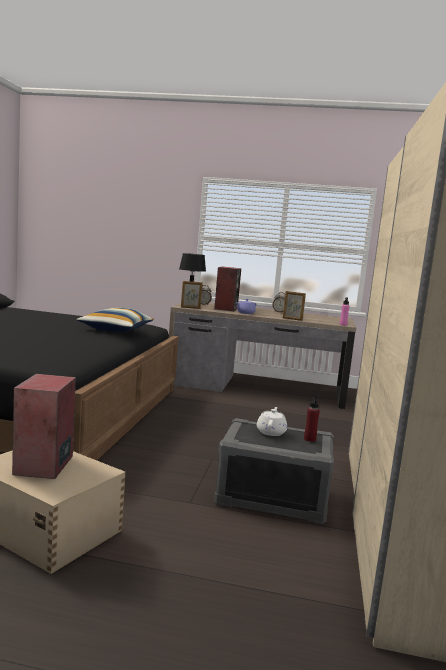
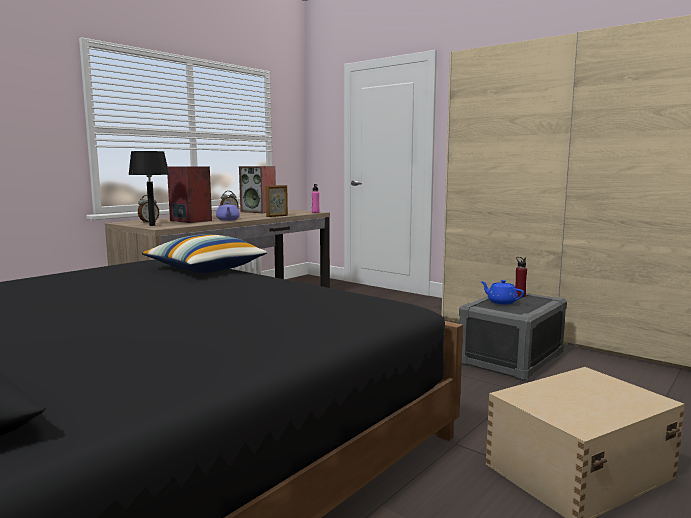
camera: 60 degrees left, 0 degrees up
(44, 465) = (577, 398): speaker -> speaker (259, 211)
(190, 308) = (173, 226): picture frame -> none
(271, 432) = (501, 302): white teapot -> blue teapot

